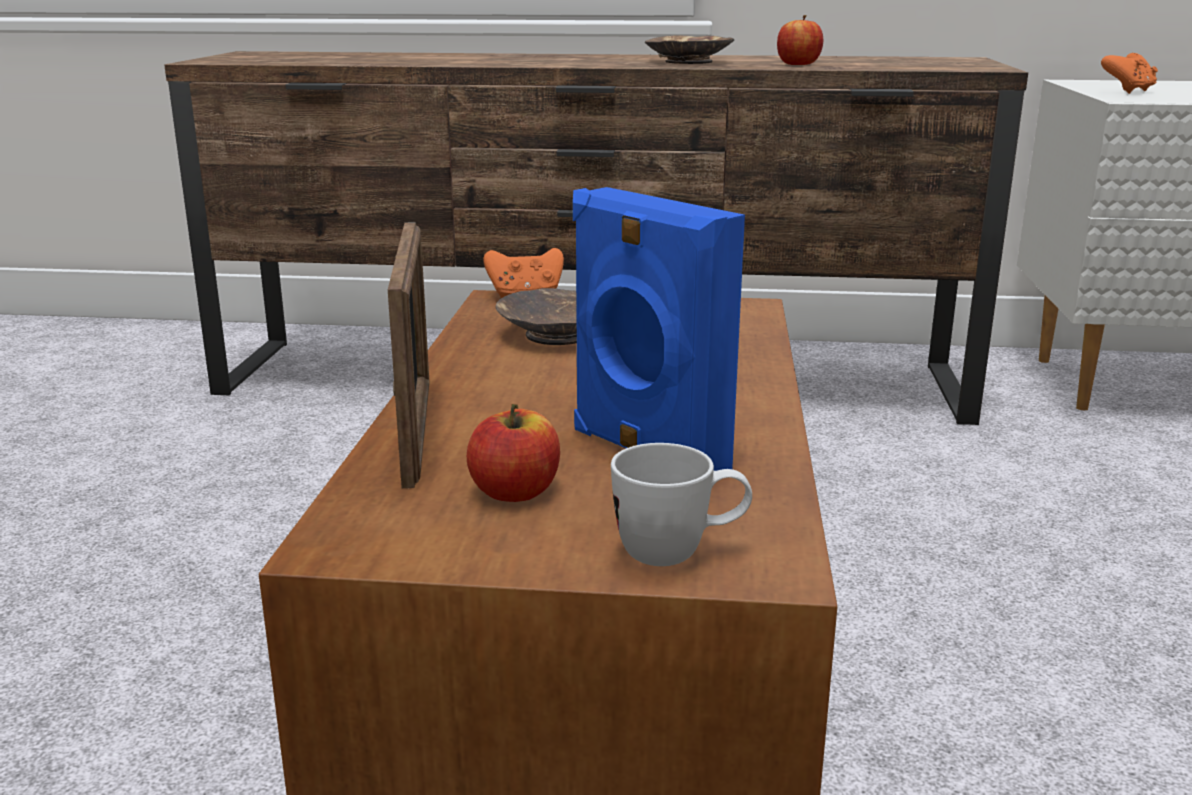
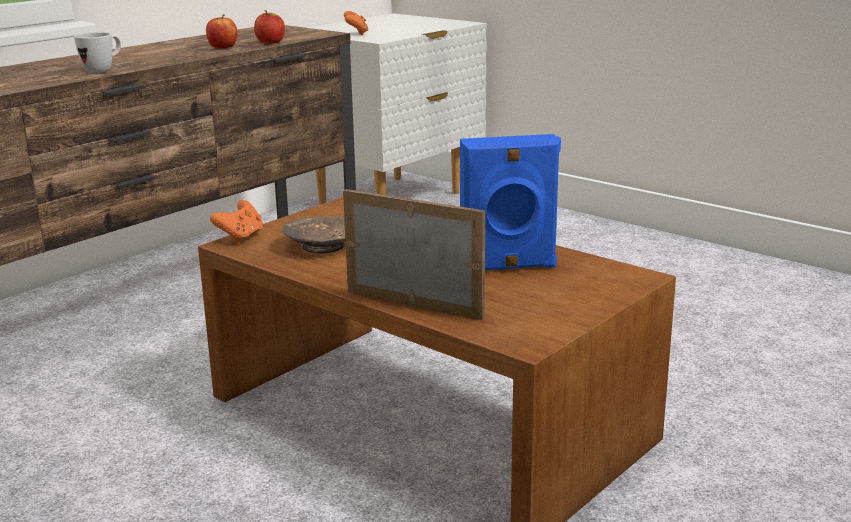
camera: 55 degrees left, 0 degrees up
(515, 492) = (517, 299): apple -> apple (270, 42)
(679, 554) = (612, 286): white mug -> white mug (103, 70)
(689, 61) = (151, 56): brown bowl -> none

